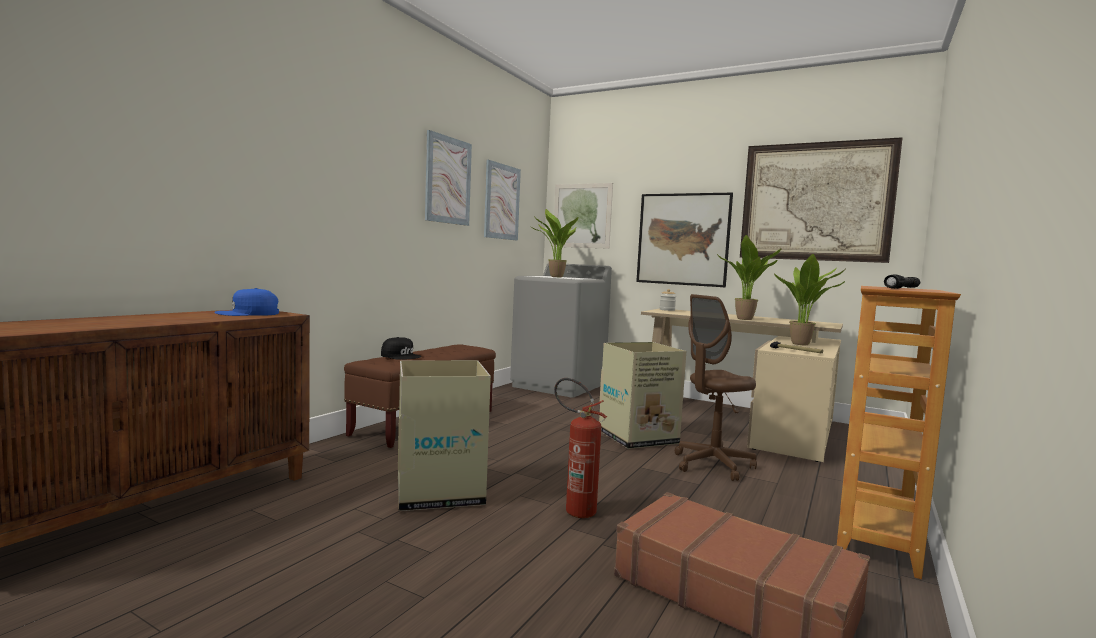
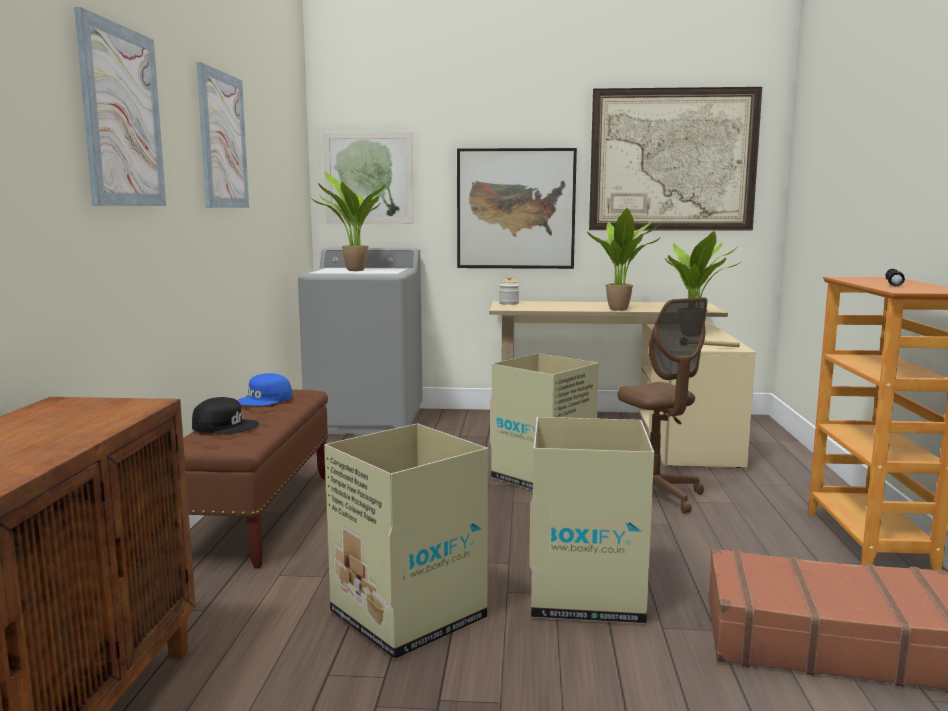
camera: 25 degrees left, 5 degrees up
(248, 313) = (84, 413): blue cap -> blue cap (265, 399)
(501, 202) = (273, 165): picture -> picture (122, 117)
(573, 510) = (586, 593): fire extinguisher -> cardboard box
(712, 465) = (654, 496): brown office chair -> brown office chair turned 60 degrees counterclockwise

